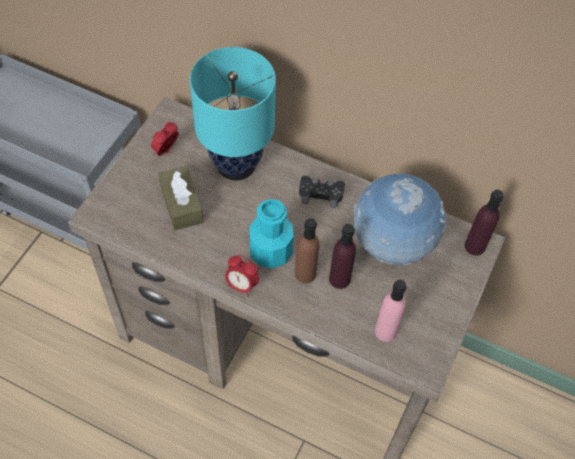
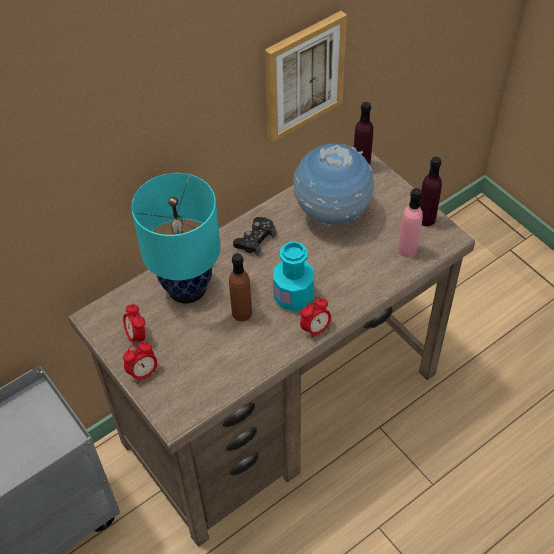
camera: 60 degrees left, 5 degrees down
(131, 172) = (143, 373): none -> alarm clock
(181, 204) = (205, 344): brown tissue box -> none
(305, 273) = (328, 280): brown bottle -> brown bottle (242, 313)
(339, 279) = (345, 260): purple bottle -> purple bottle (426, 219)
(462, 109) = (303, 76): none -> picture

